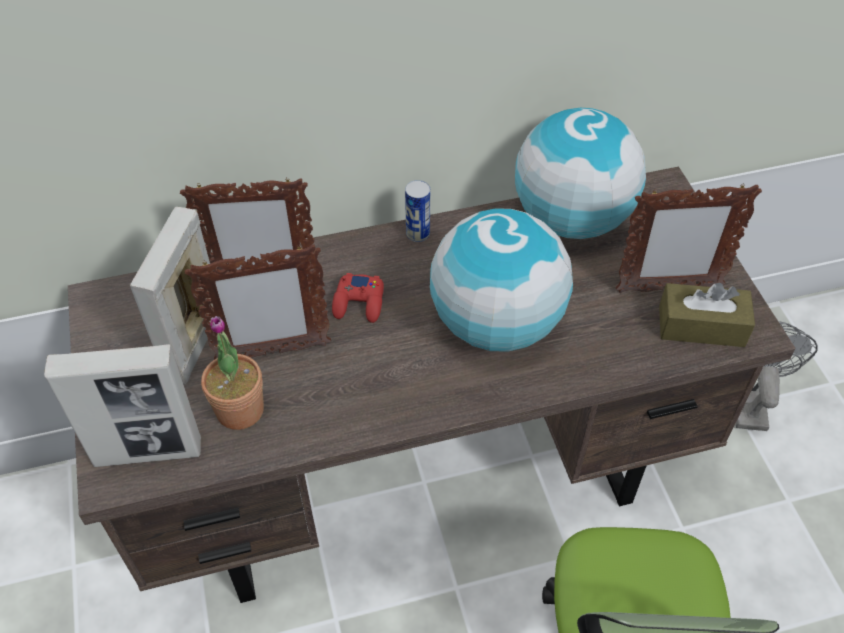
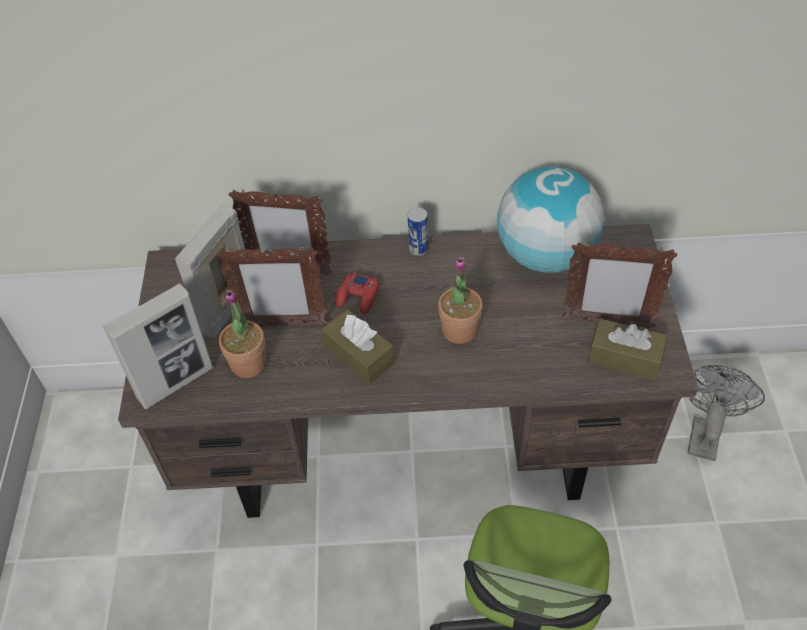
camera: 15 degrees right, 0 degrees up
(148, 452) = (176, 383): picture frame -> picture frame turned 45 degrees counterclockwise
(380, 375) = (359, 354): none -> brown tissue box
(496, 324) = (459, 330): globe -> potted plant

